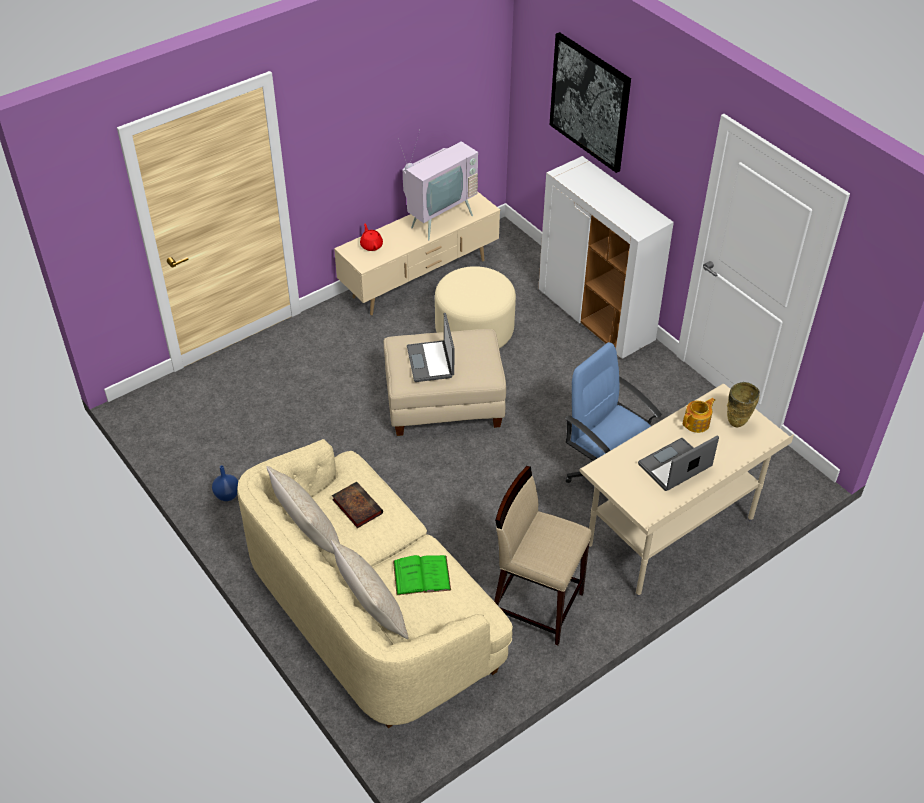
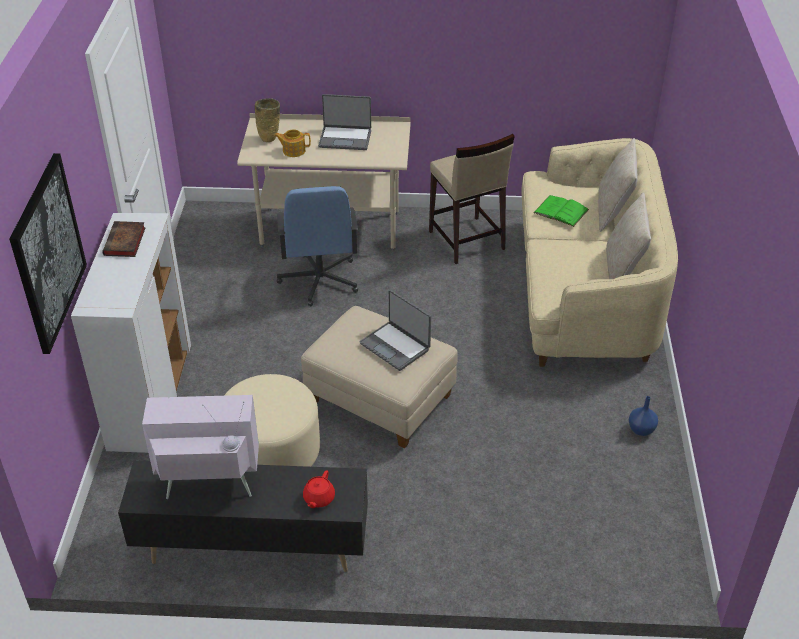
camera: 140 degrees left, 5 degrees down
(356, 506) = (570, 268): book -> book (125, 242)
(420, 279) = (252, 547): beige tv stand -> black tv stand
(431, 362) = (395, 346): laptop -> laptop turned 105 degrees clockwise

